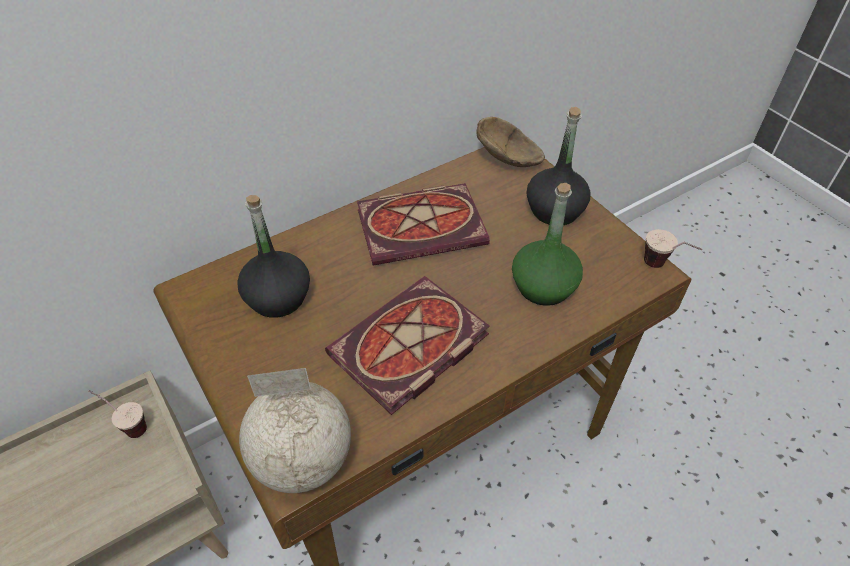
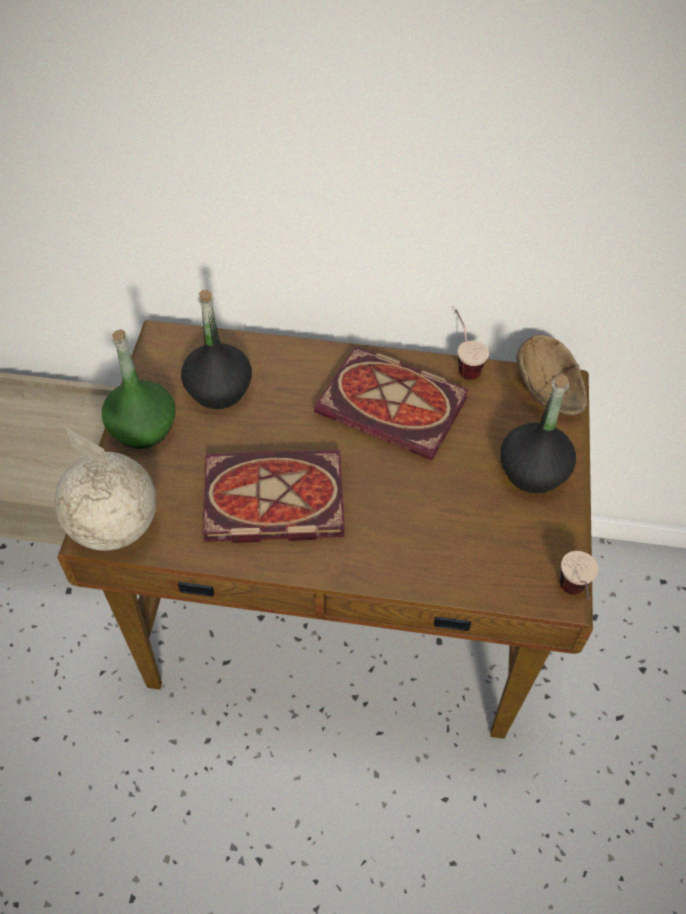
camera: 40 degrees right, 5 degrees up
(127, 425) = (81, 420): cup -> cup (463, 363)
(543, 286) = (438, 532): green bottle -> green bottle (142, 428)

